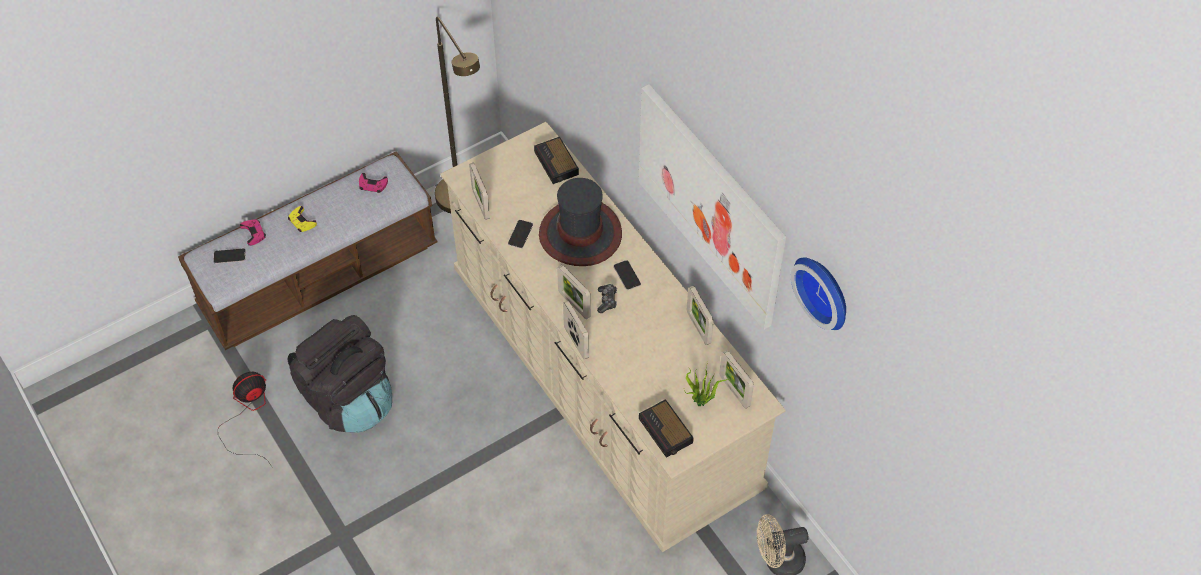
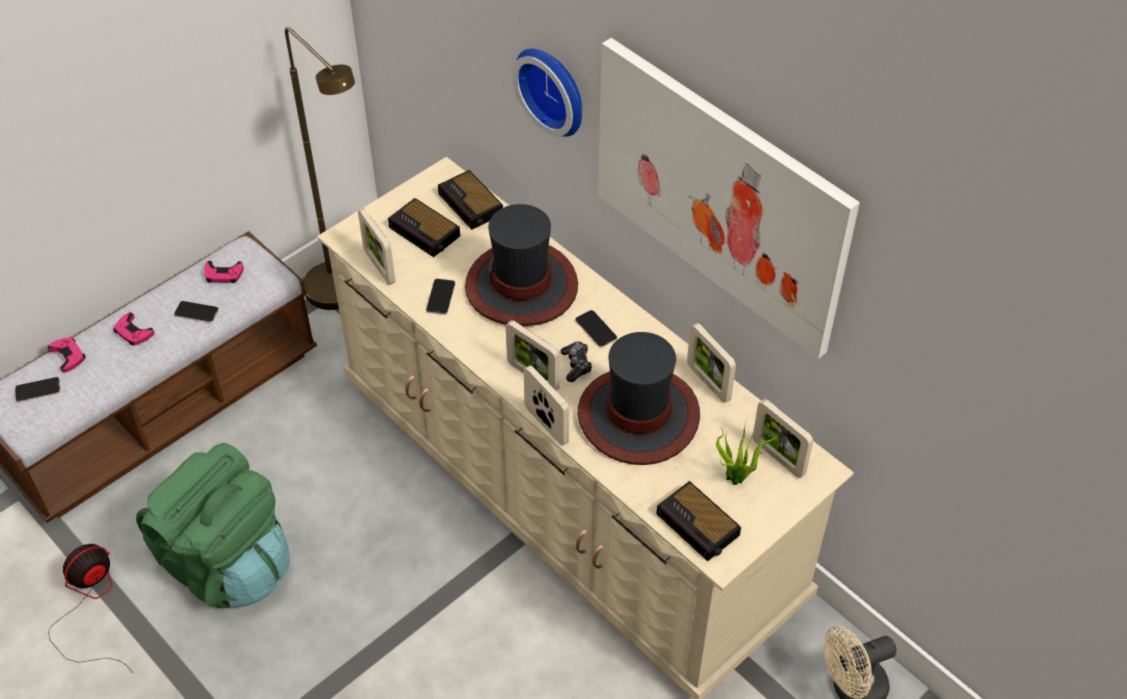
camera: 10 degrees left, 5 degrees down
(302, 221) = (133, 332): yellow game controller -> pink game controller
(348, 399) = (227, 563): black backpack -> green backpack
(349, 212) = (196, 312): none -> phone
(519, 181) = (425, 232): none -> alarm clock
(642, 345) = (638, 416): none -> hat
(825, 290) = (932, 267): wall clock -> wall clock (554, 88)

